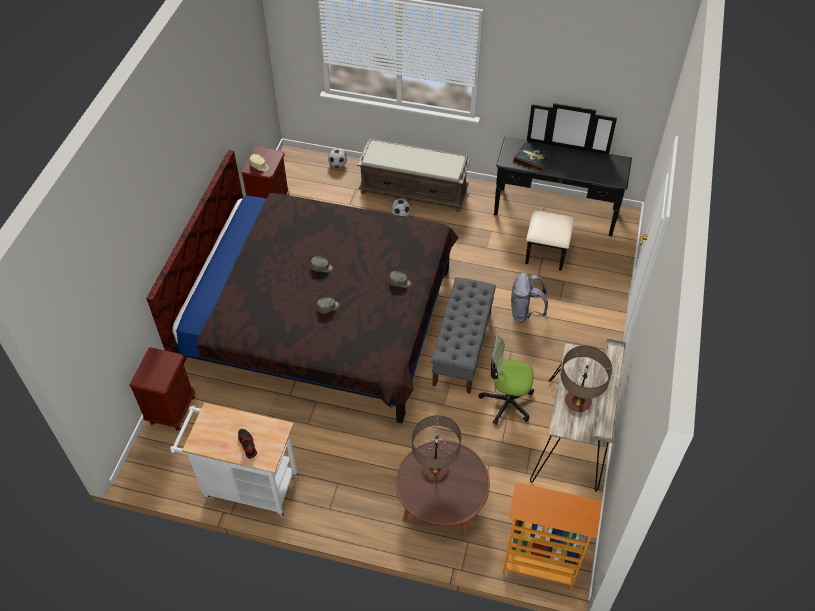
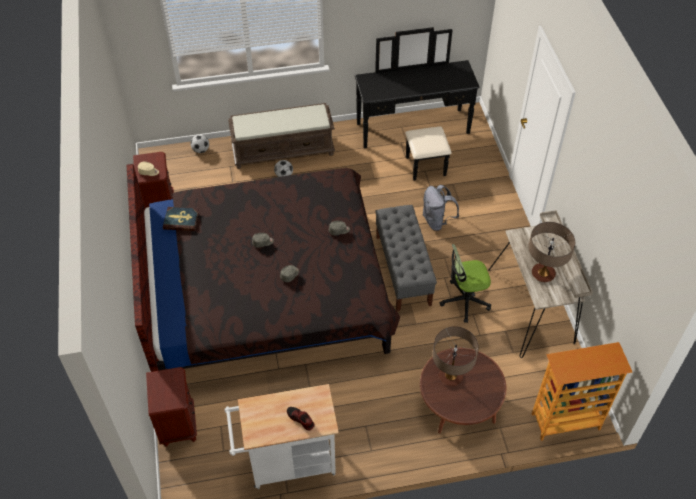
camera: 25 degrees left, 0 degrees up
(533, 158) = (389, 86): book -> book (181, 220)

